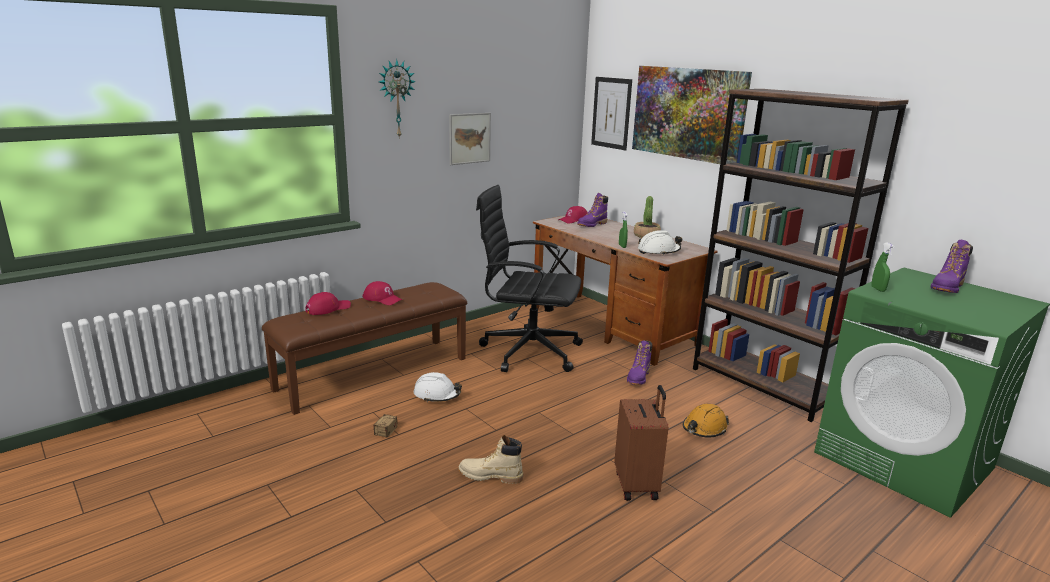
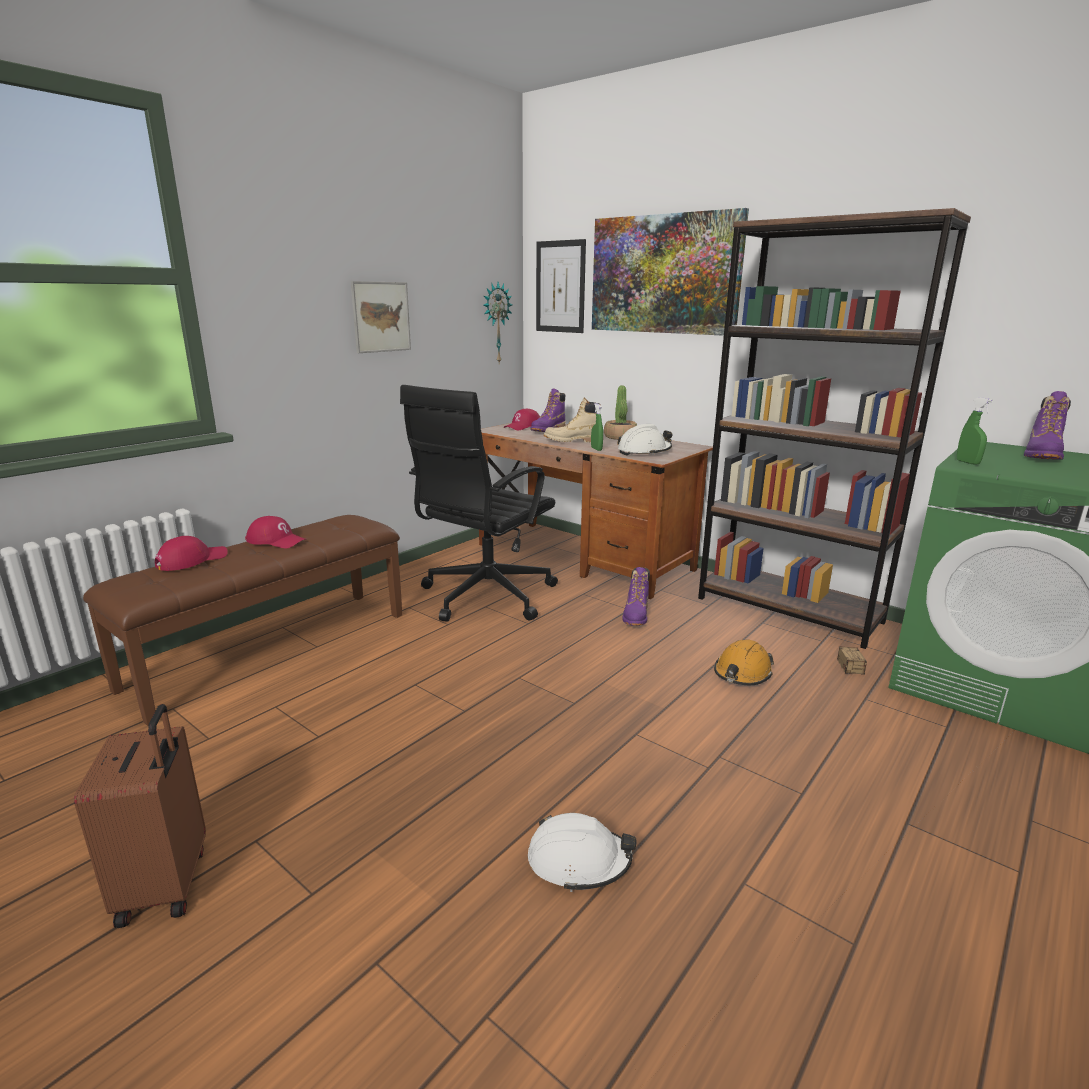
camera: 10 degrees left, 0 degrees up
(378, 439) = (287, 748): storage box -> storage box (856, 677)
(396, 99) = (271, 252): wall clock -> wall clock (495, 323)
(437, 395) = (369, 669): white hard hat -> white hard hat (578, 861)
(490, 476) = (470, 784): beige boot -> beige boot (572, 441)
(527, 351) = (484, 597): black office chair -> black office chair turned 60 degrees counterclockwise
(637, 485) = (685, 768): brown suitcase -> brown suitcase (167, 885)

